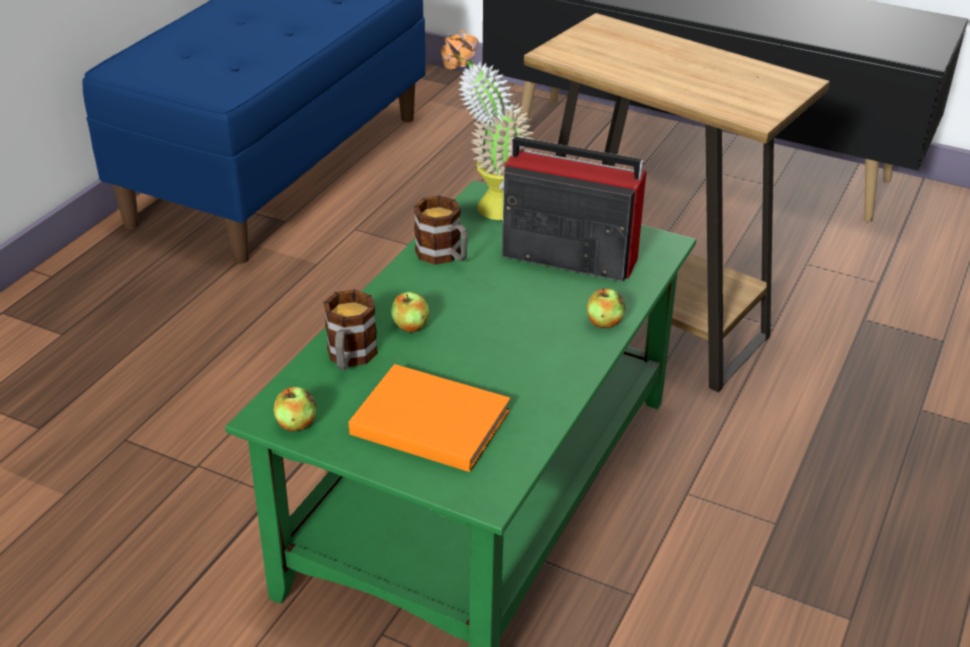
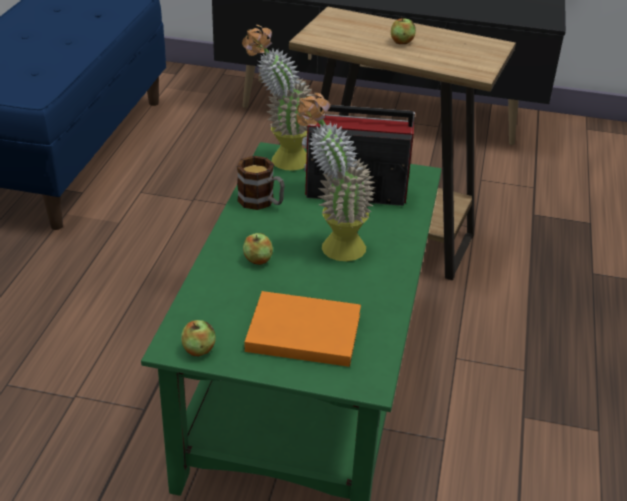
camera: 15 degrees left, 0 degrees up
(349, 358) = (220, 291): mug -> none
(509, 321) = (331, 246): none -> potted plant
(604, 322) = (402, 238): apple -> apple (401, 42)

